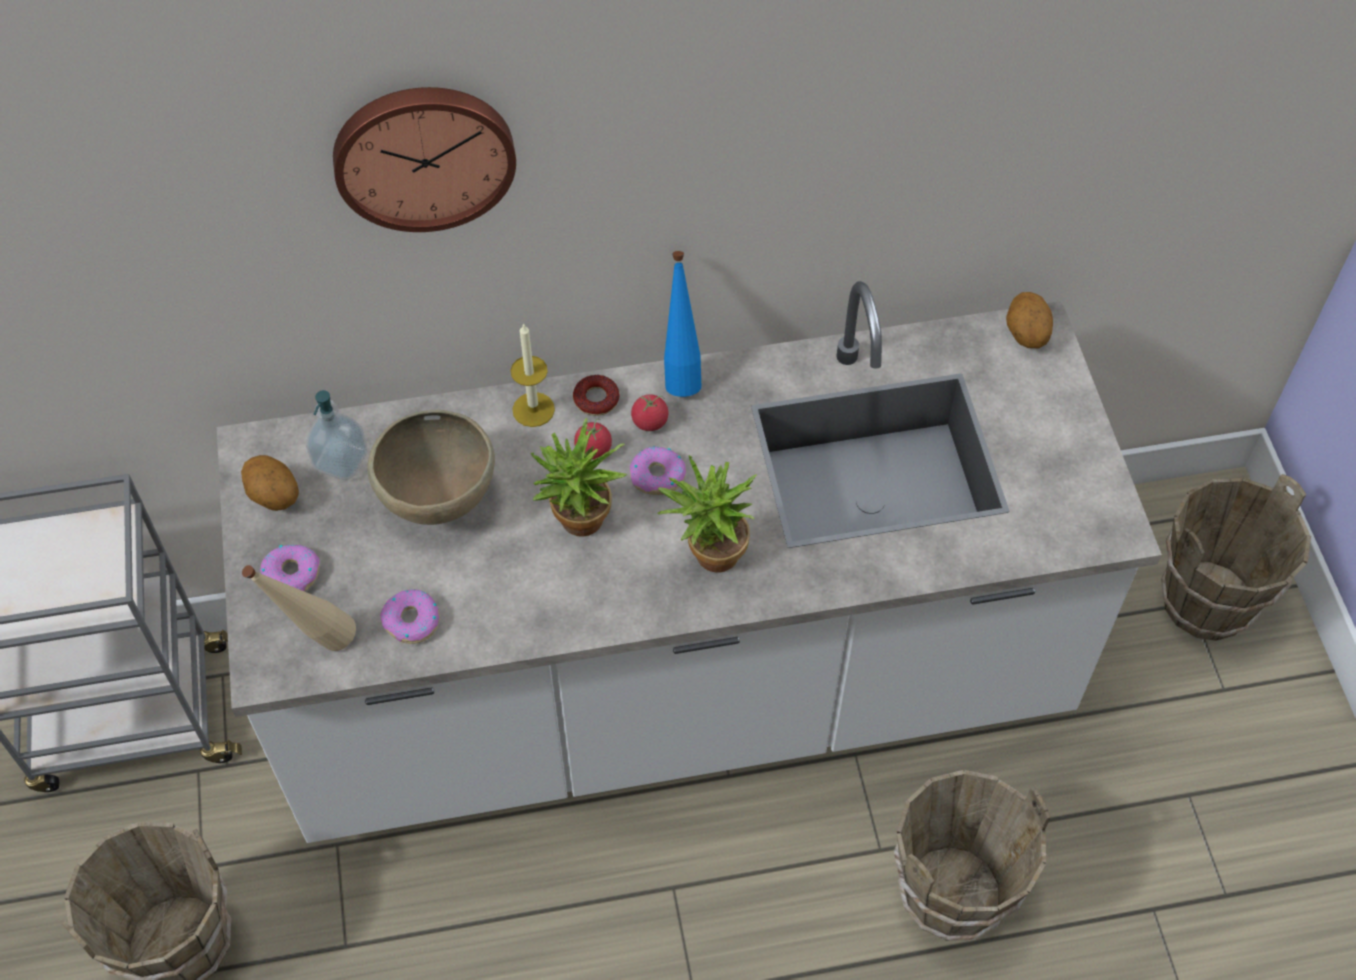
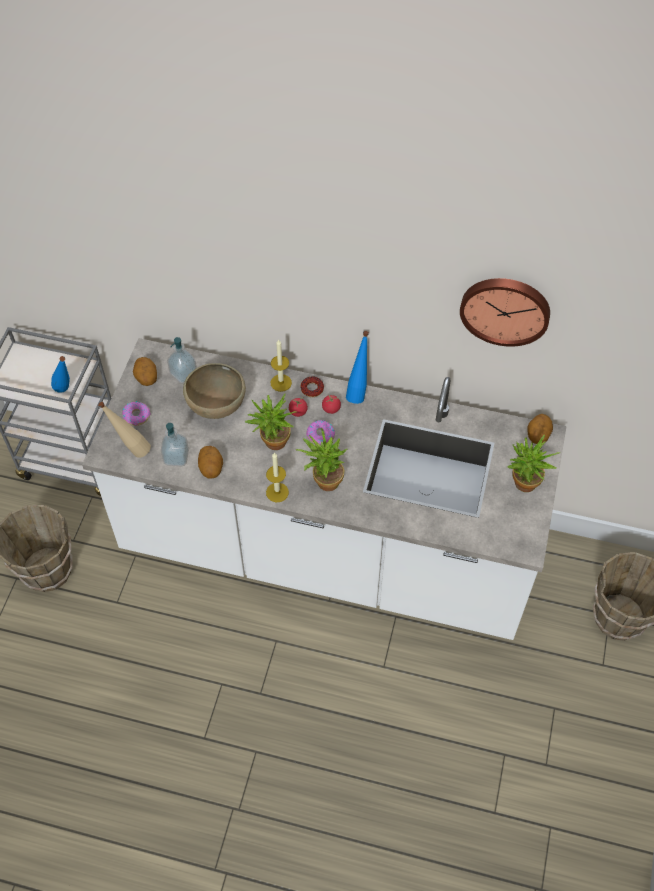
camera: 25 degrees right, 0 degrees up
(106, 586) = (67, 392): none -> blue bottle
(411, 621) = (176, 457): donut -> soap dispenser
(423, 154) = (247, 244): wall clock -> wall clock (505, 309)
(490, 615) = (211, 468): none -> potato
(636, 610) = (277, 492): none -> candle
(950, 894) = (406, 702): brown bucket -> none
(1051, 429) = (523, 486): none -> potted plant

